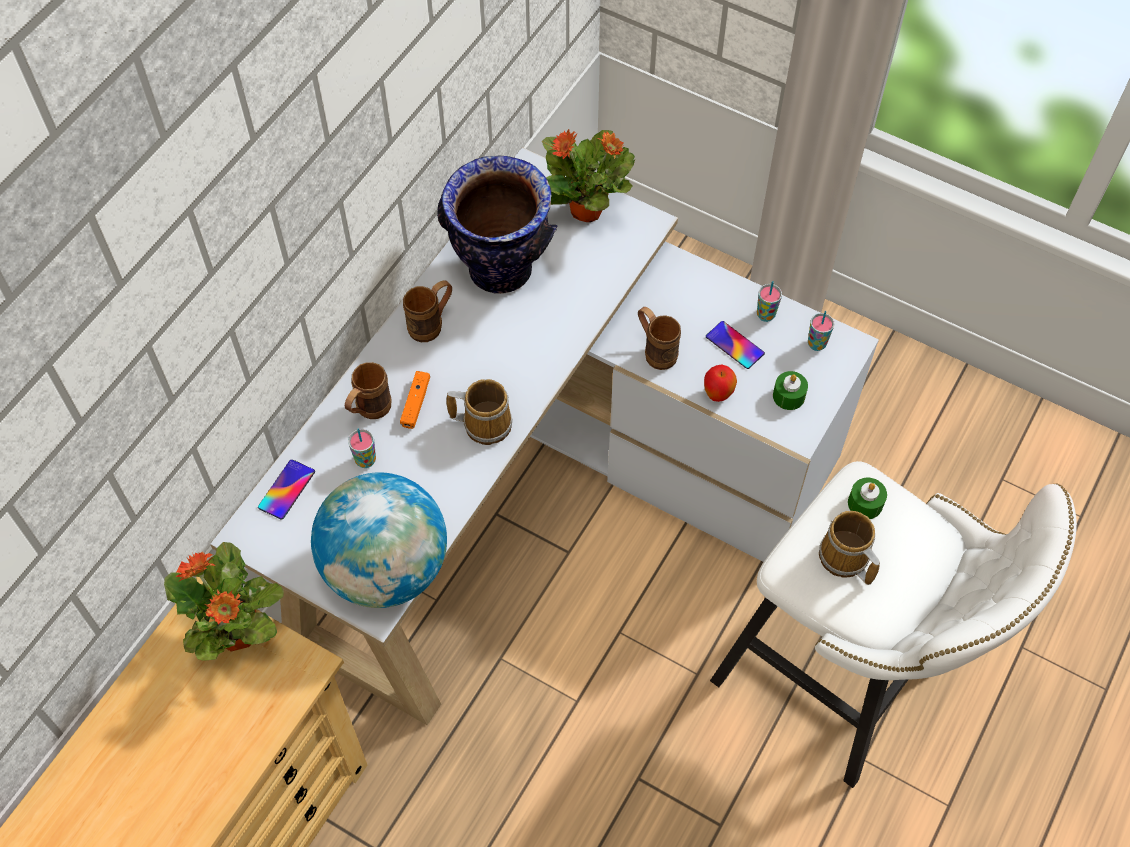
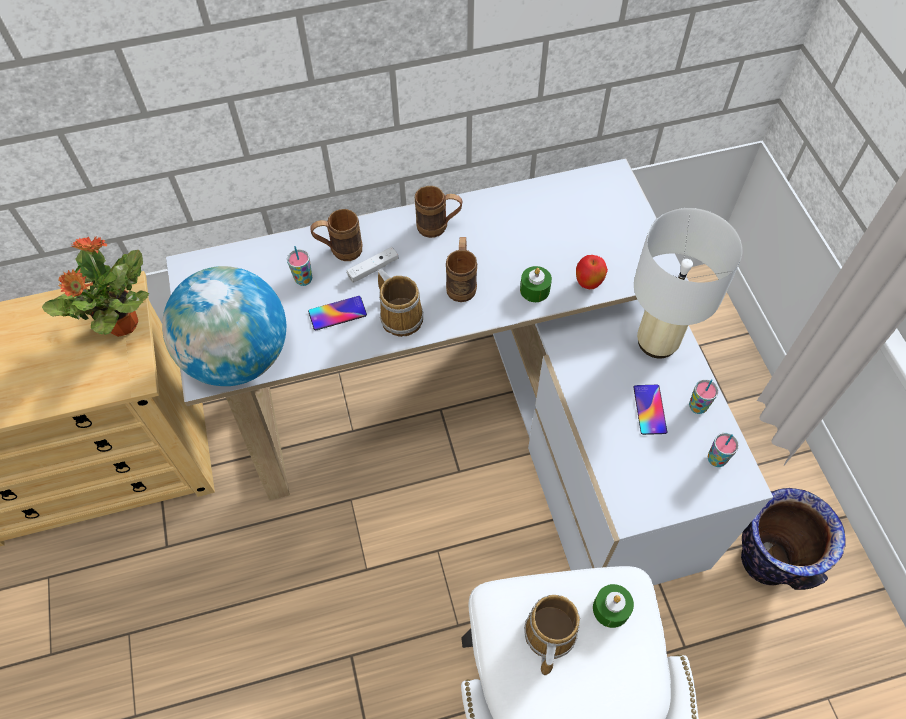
camera: 45 degrees right, 0 degrees up
(286, 489) = (240, 259): phone -> phone (337, 313)
(415, 403) = (373, 268): orange game controller -> white game controller
(500, 271) = (521, 226): vase -> vase (765, 561)
(588, 210) = (627, 230): potted plant -> none
(655, 351) = (586, 367): brown mug -> brown mug (462, 283)
(685, 287) = (656, 341): none -> white table lamp
(718, 394) = (599, 434): apple -> apple (588, 284)
(788, 396) = (652, 479): green candle -> green candle (534, 290)

